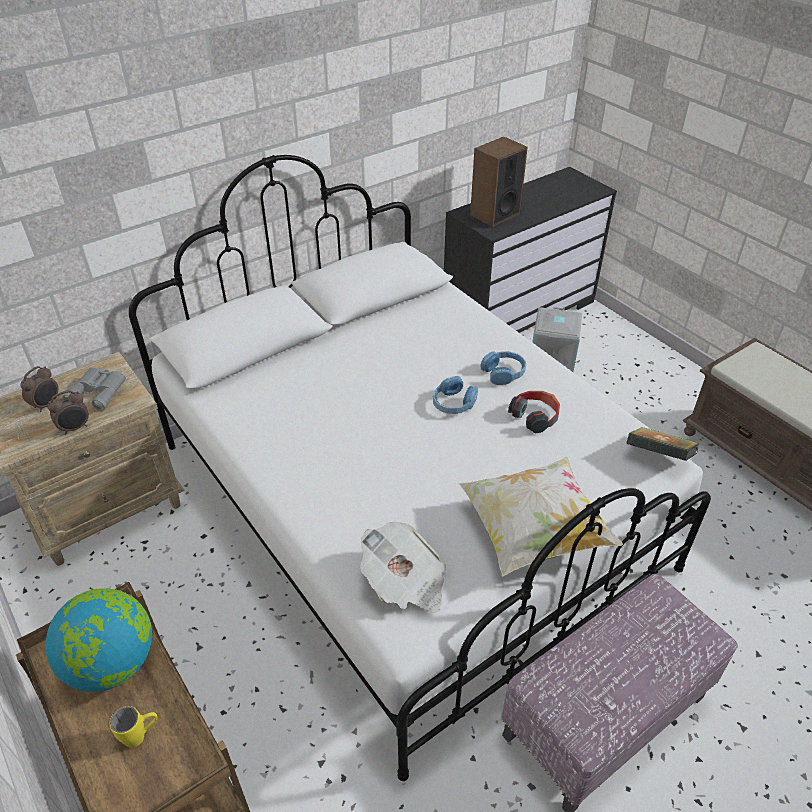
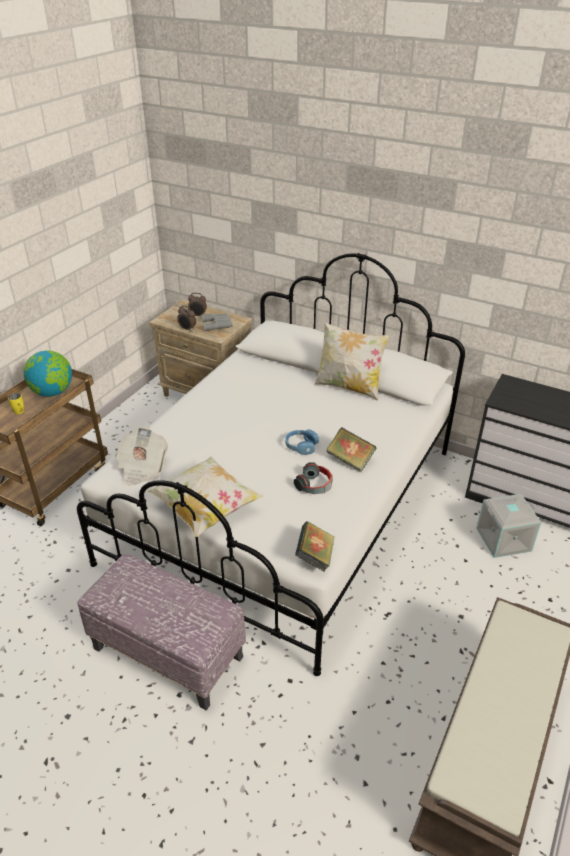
camera: 65 degrees right, 5 degrees down
(361, 324) = (349, 387): none -> pillow
(494, 214) = (525, 396): speaker -> none
(503, 373) = (350, 460): blue headphones -> book

